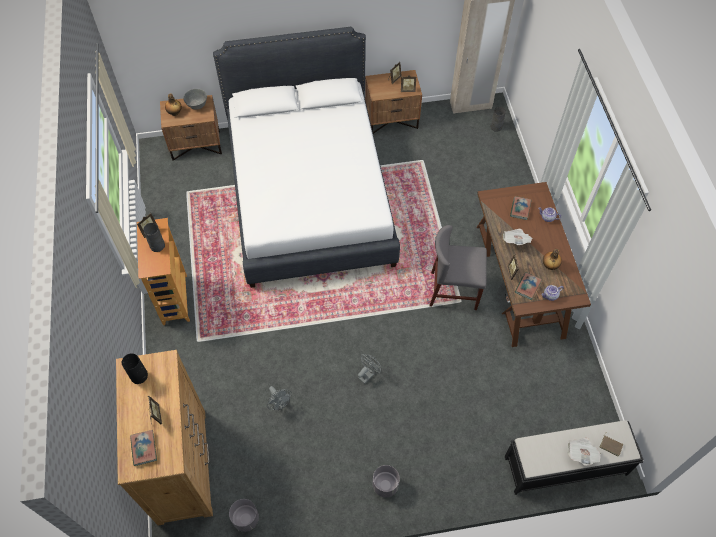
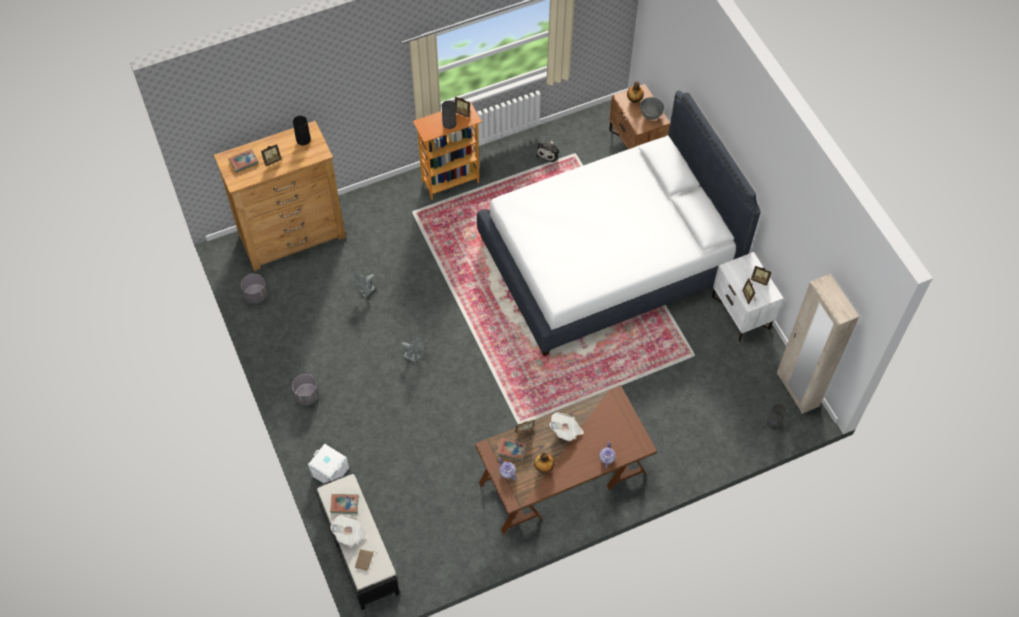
camera: 75 degrees right, 0 degrees up
(177, 211) = (548, 153): none -> plush toy
(392, 120) = (741, 313): brown nightstand -> white nightstand
(454, 291) = (530, 416): grey chair -> none
(477, 478) = (329, 472): none -> white storage box
(520, 209) = (609, 429): book -> book (344, 504)

